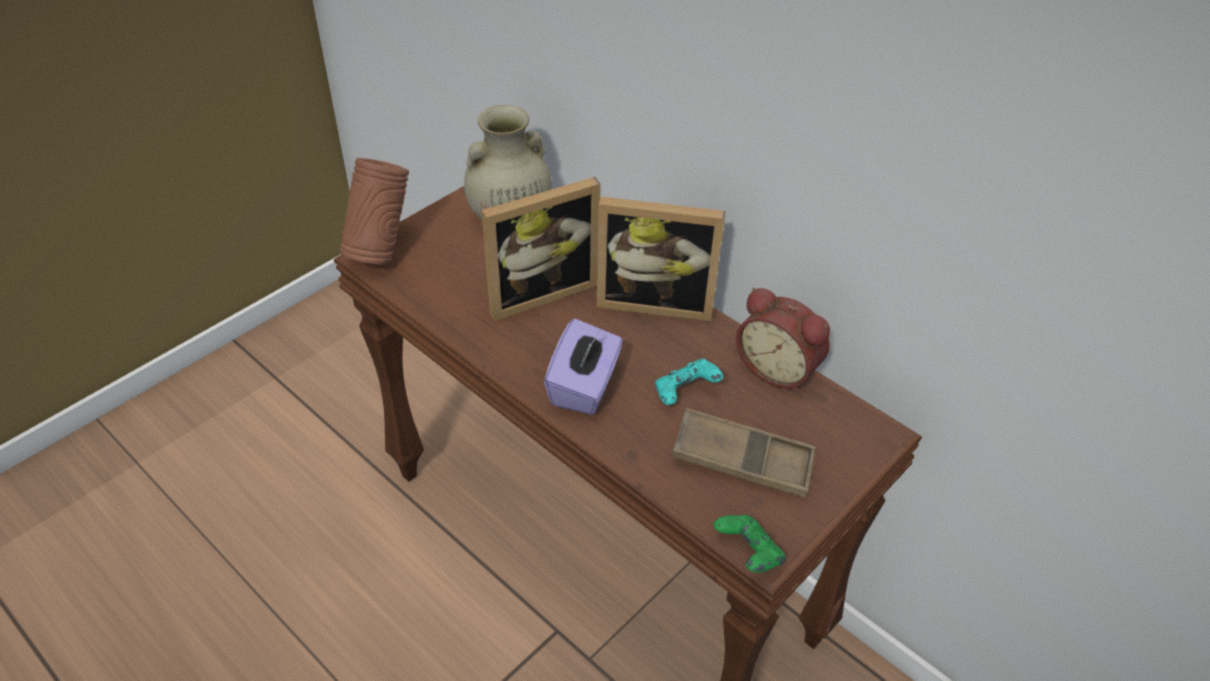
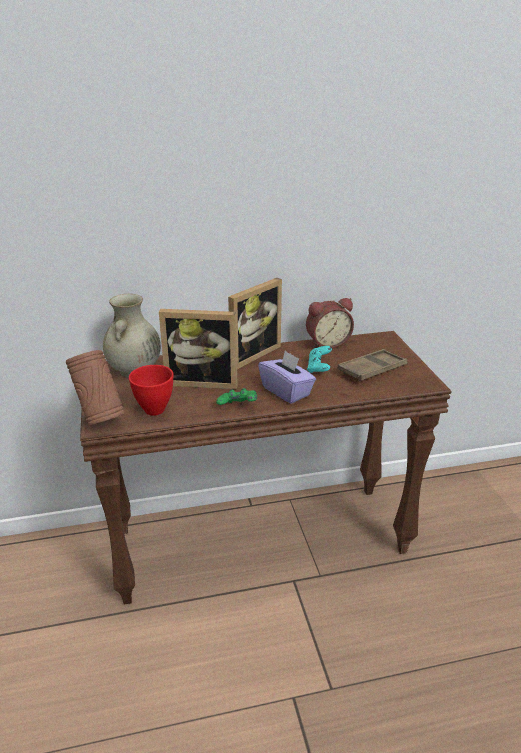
camera: 55 degrees left, 15 degrees down
(432, 284) = (153, 410): none -> red bowl
(539, 291) = (203, 381): picture frame -> picture frame turned 90 degrees clockwise
(748, 554) = (426, 387): green game controller -> green game controller (238, 407)

